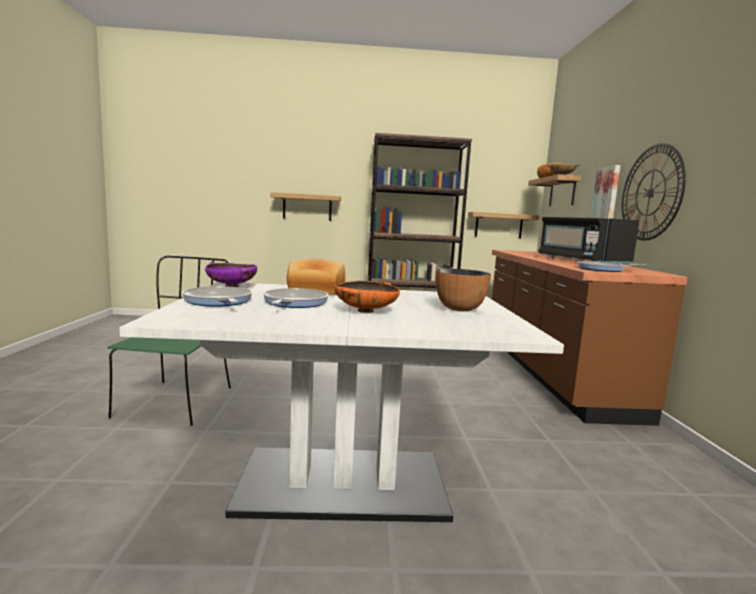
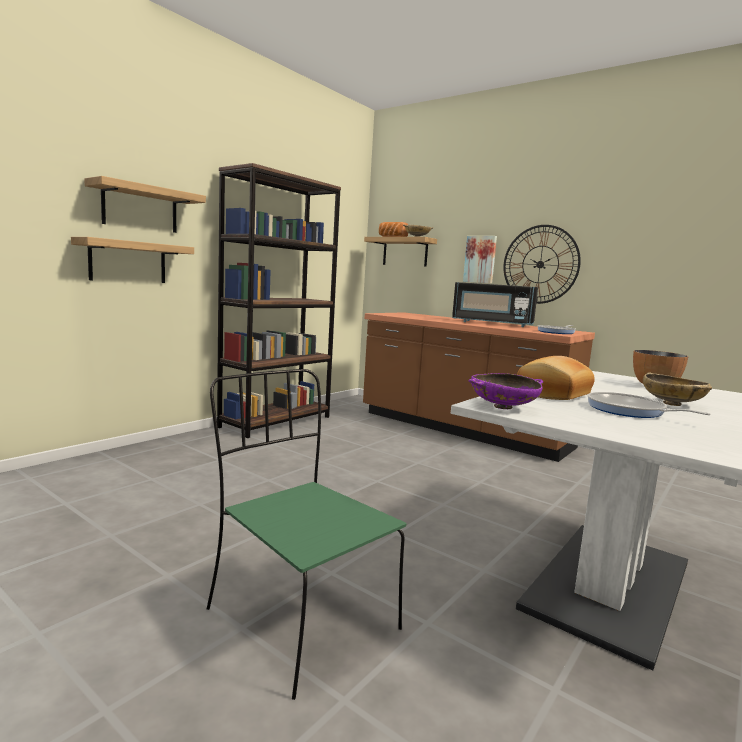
camera: 50 degrees left, 0 degrees up
(218, 301) = (621, 428): frying pan -> none
(366, 311) = (672, 404): orange bowl -> beige bowl
(498, 225) = (336, 284): shelf -> shelf (140, 208)

